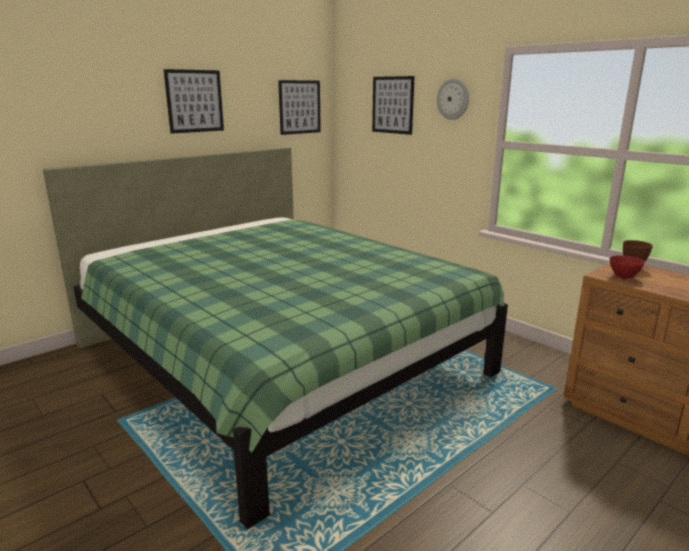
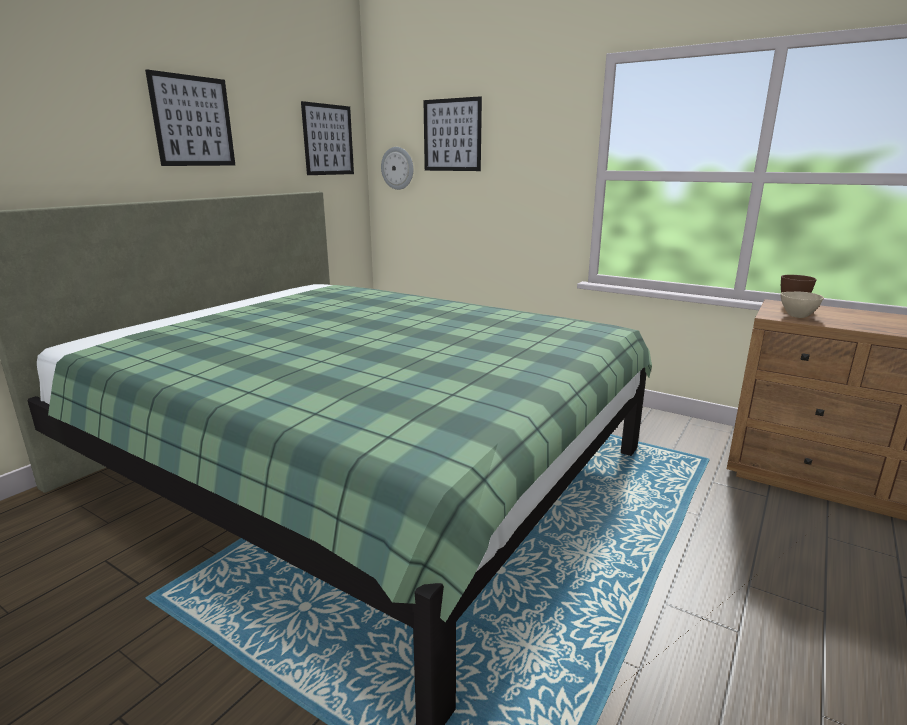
camera: 15 degrees left, 0 degrees up
(453, 99) = (536, 123): wall clock -> wall clock (397, 168)
(623, 277) = (797, 316): red bowl -> beige bowl

